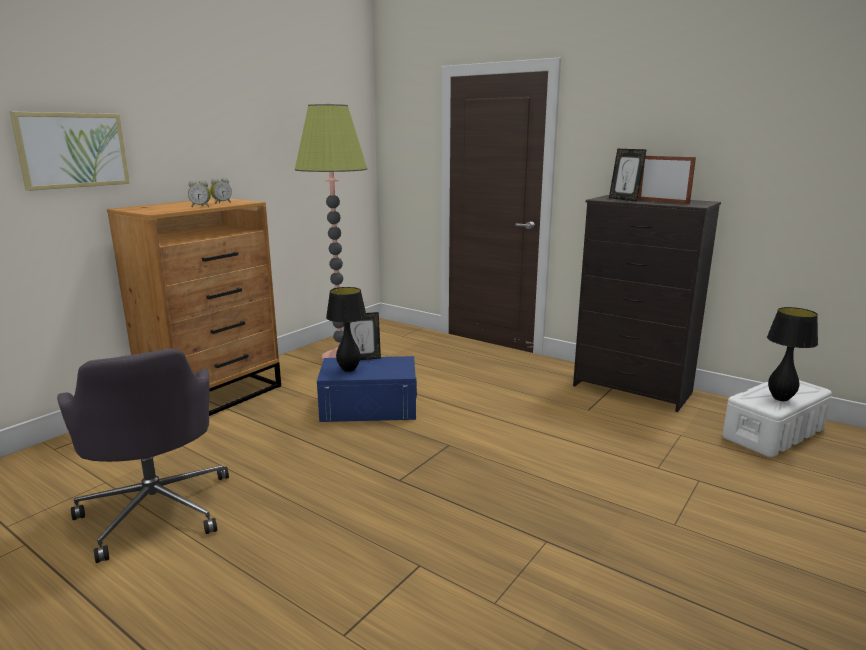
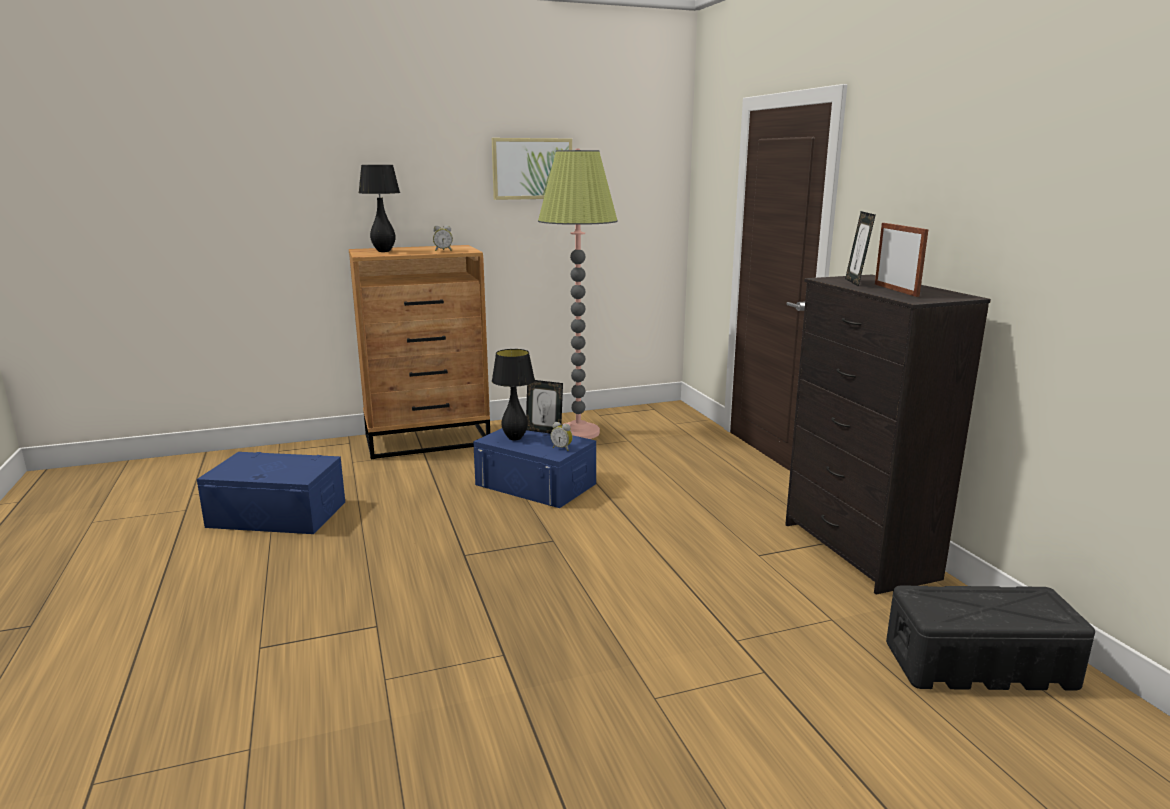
camera: 35 degrees right, 0 degrees up
(72, 150) = (324, 196): picture -> picture (532, 168)
(156, 509) = (277, 514): grey office chair -> blue storage box
(201, 206) = (414, 253): alarm clock -> alarm clock (562, 448)
(772, 433) = (977, 665): white storage box -> black storage box
(780, 399) = (972, 611): black table lamp -> black table lamp (383, 251)

